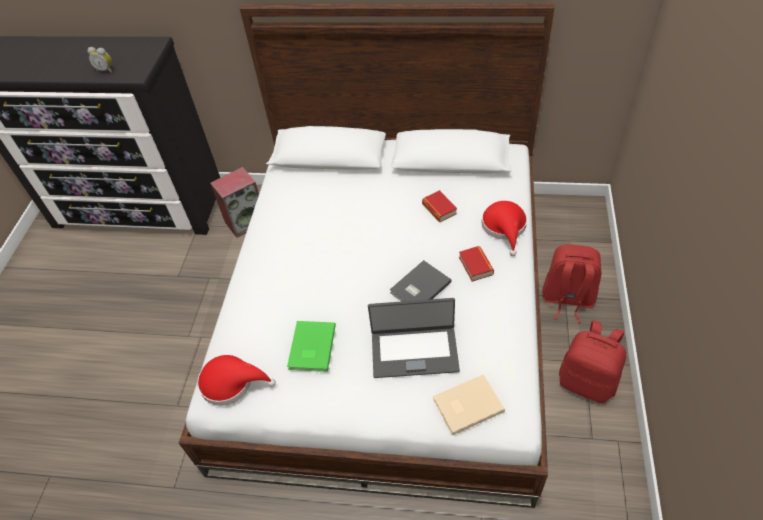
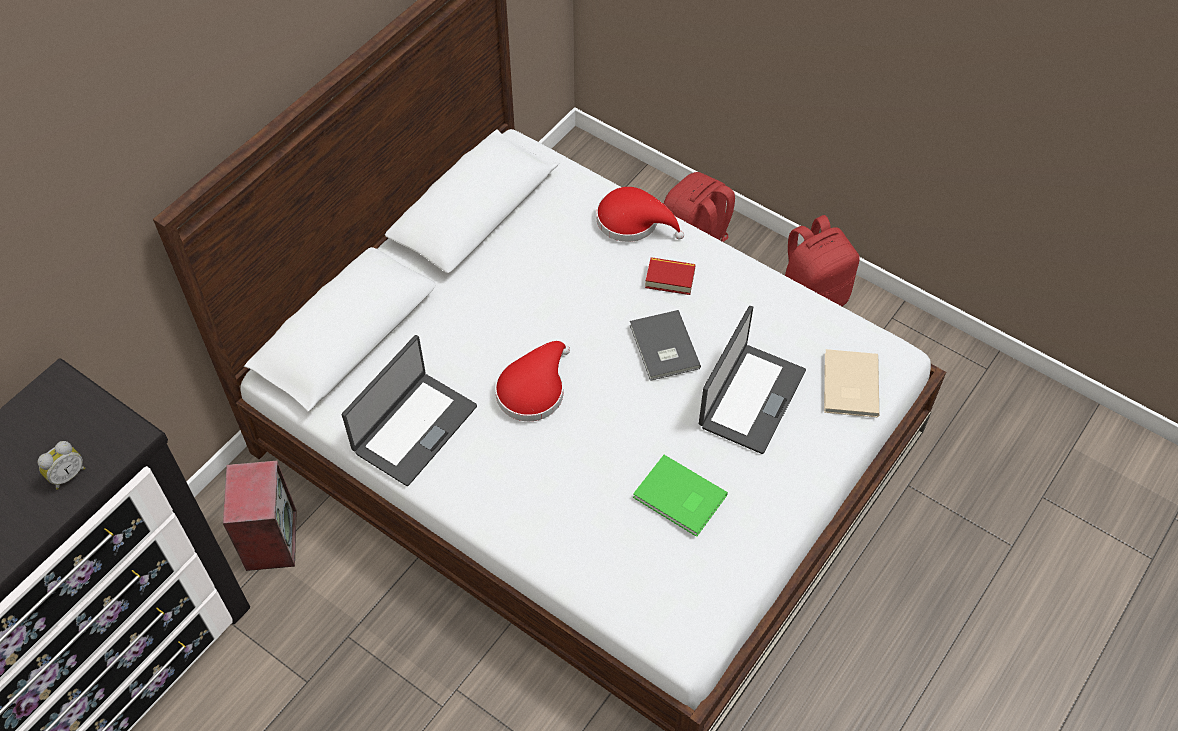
camera: 65 degrees left, 5 degrees up
(231, 382) = (675, 608): red hat -> red hat (533, 389)
(287, 209) = (414, 428): none -> laptop
(439, 209) = (552, 266): book -> none

